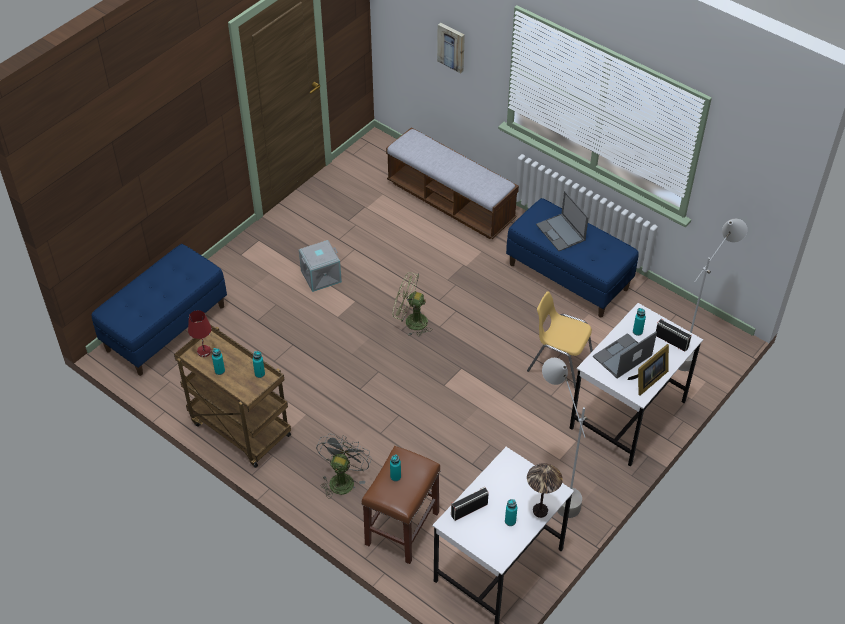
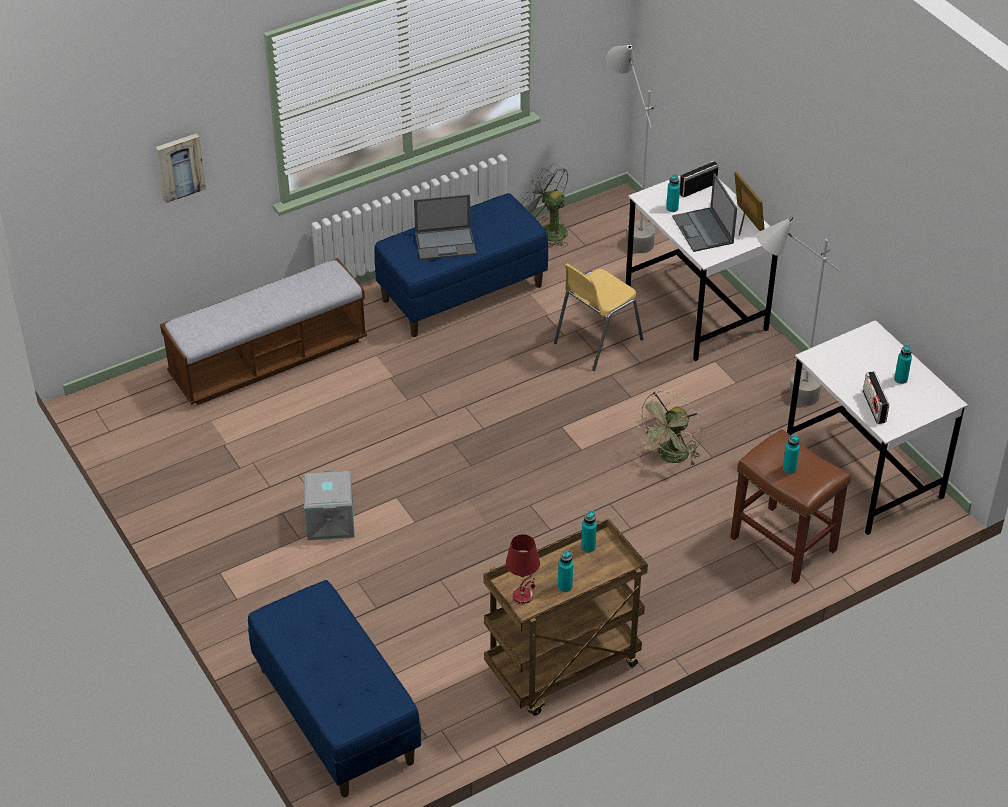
camera: 70 degrees left, 5 degrees down
(342, 479) = (688, 581): grey fan -> grey fan (547, 231)
(411, 321) = (461, 452): green fan -> green fan (670, 457)
(540, 511) = (894, 352): table lamp -> none

